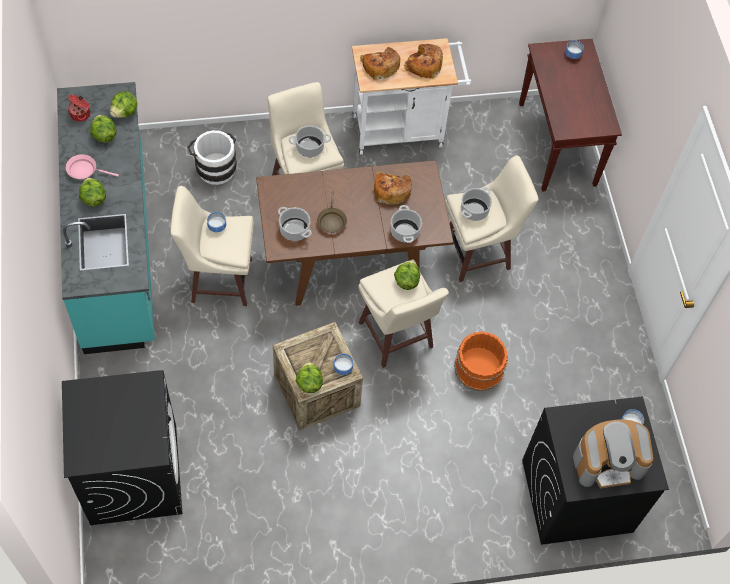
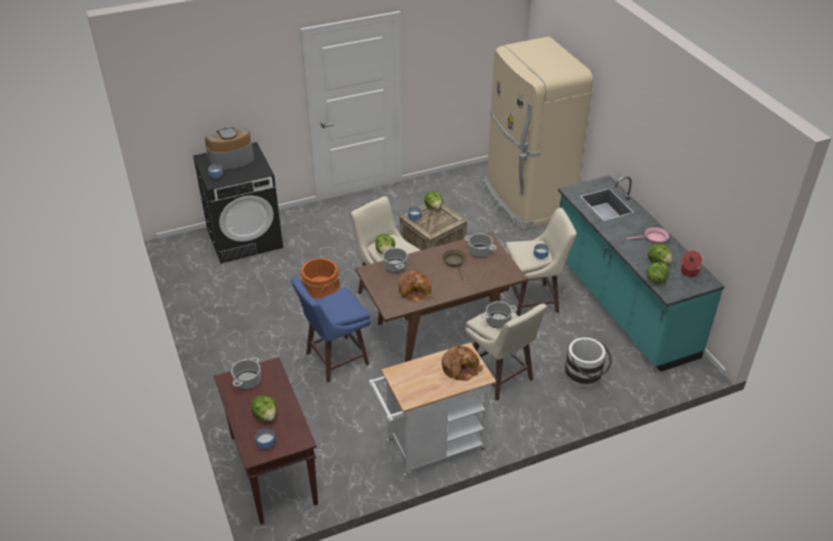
camera: 170 degrees right, 20 degrees down
(93, 199) = (632, 224): lettuce -> lettuce (265, 415)
(133, 473) = (526, 201): black washing machine -> beige fridge
(423, 65) = (419, 378): bread -> none
(474, 210) = (343, 304): cooking pot -> cooking pot (247, 380)
(478, 253) = (335, 359): beige stool -> blue stool

